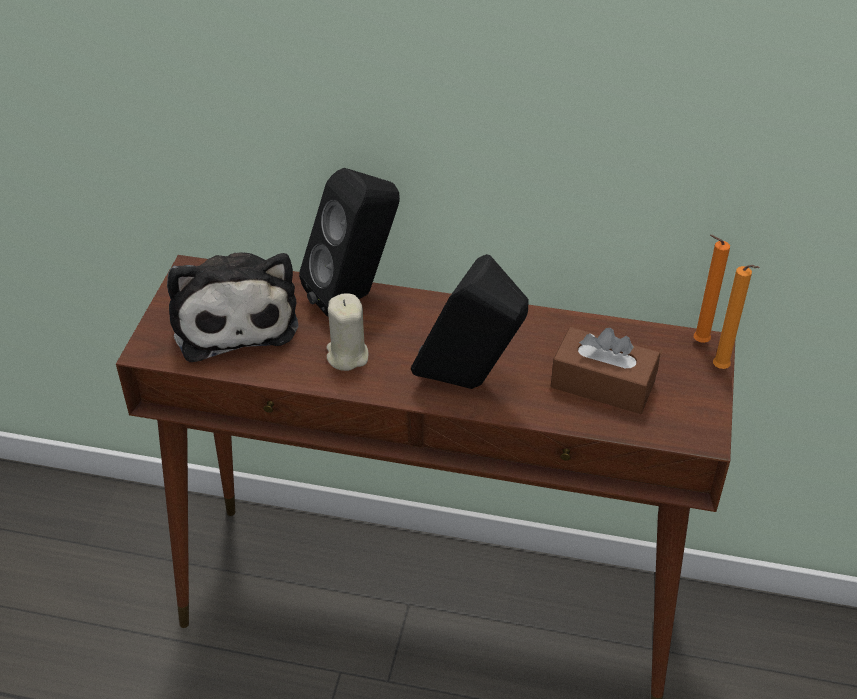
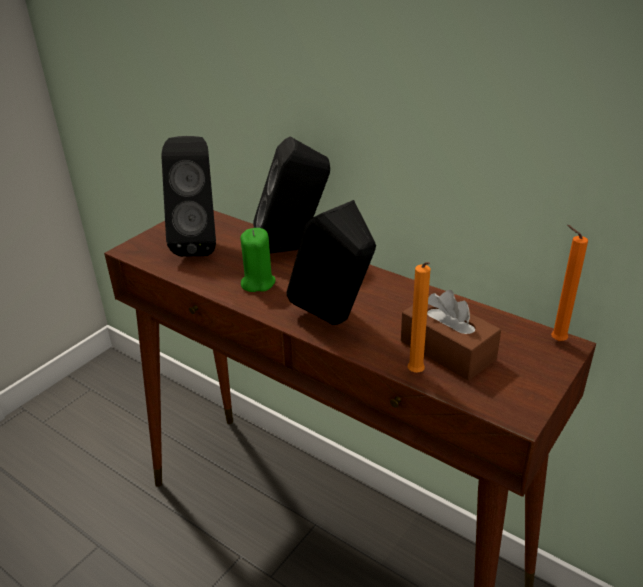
camera: 25 degrees right, 10 degrees down
(233, 318) = (199, 244): plush toy -> black speaker
(347, 355) = (258, 283): beige candle -> green candle
(722, 370) = (567, 366): orange candle -> orange candle (416, 374)

